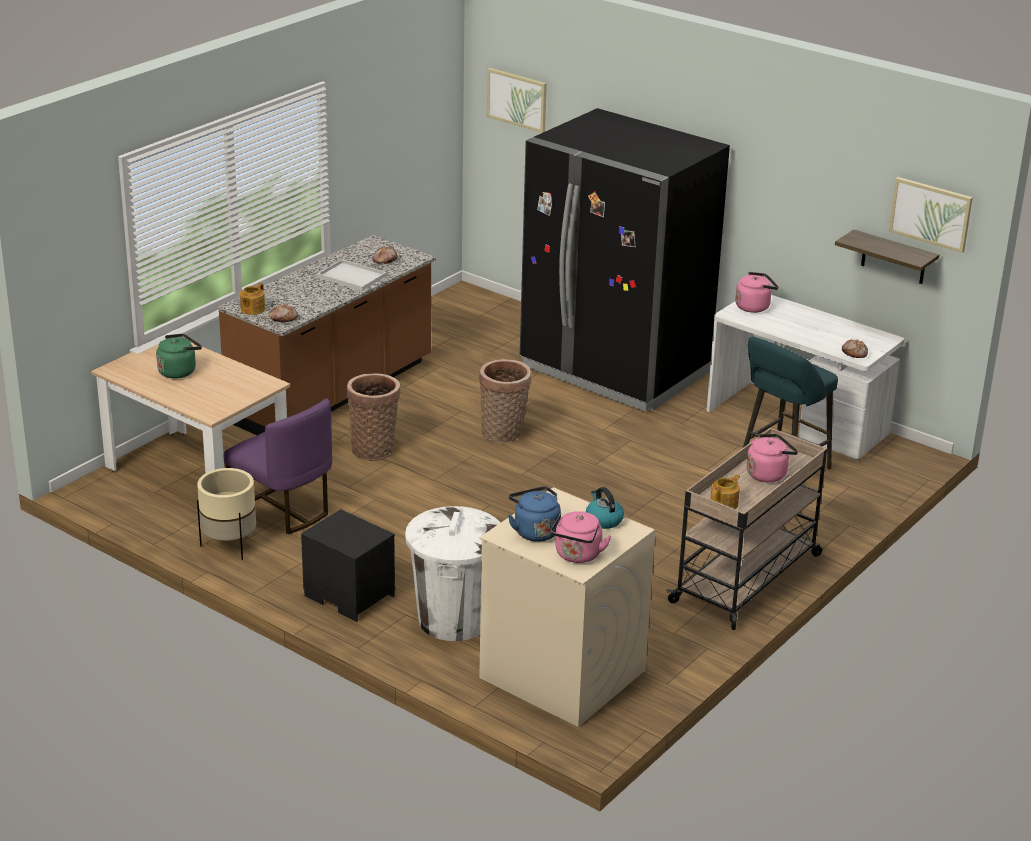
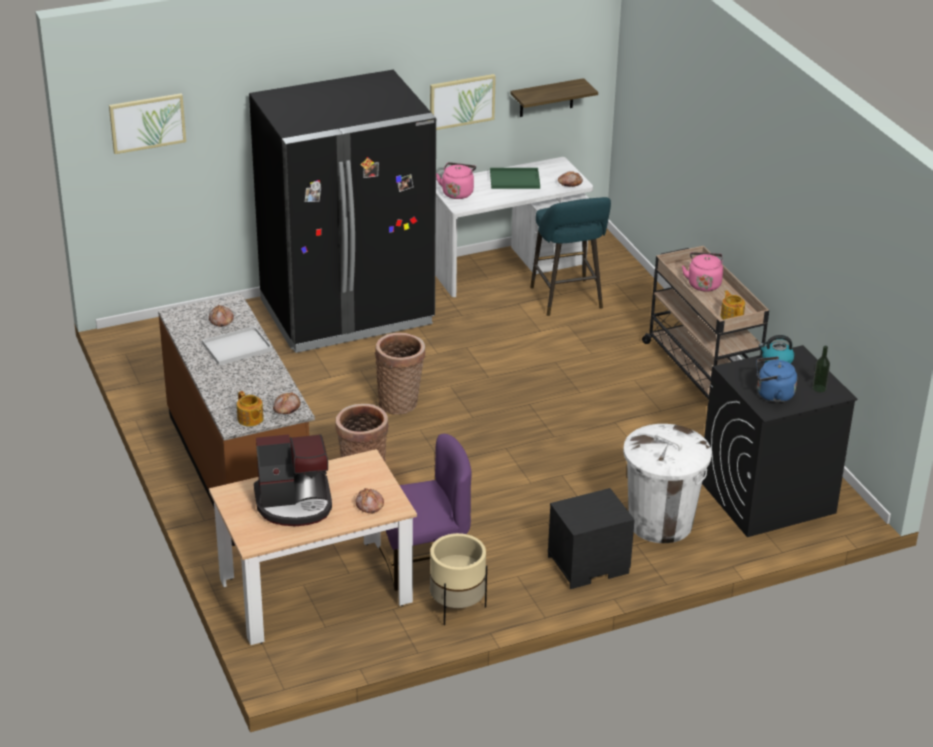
camera: 60 degrees left, 5 degrees up
(179, 371) = (294, 504): green kettle -> coffee machine
(204, 401) = (369, 505): none -> bread
(561, 674) = (766, 497): beige washing machine -> black washing machine
(577, 556) = (819, 388): pink kettle -> bottle
(818, 325) = (513, 180): none -> green tray
(931, 214) = (573, 49): picture -> picture (461, 101)

